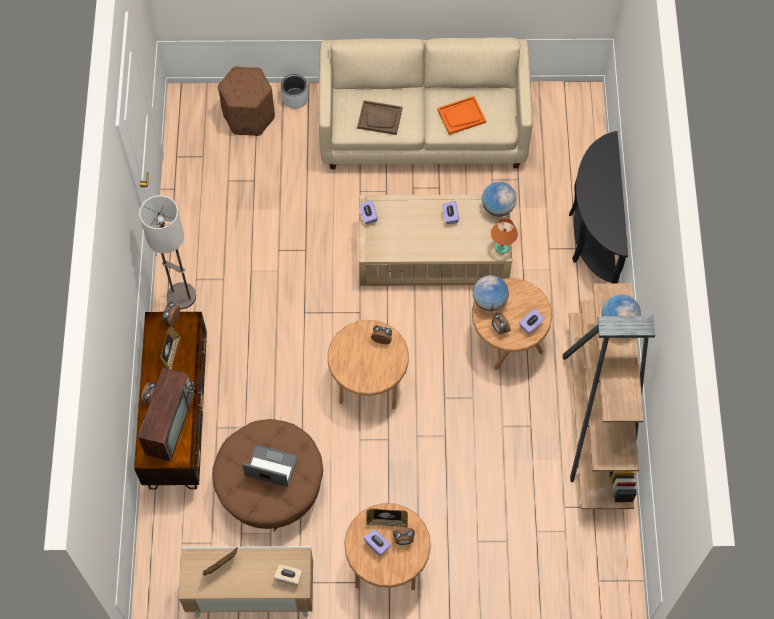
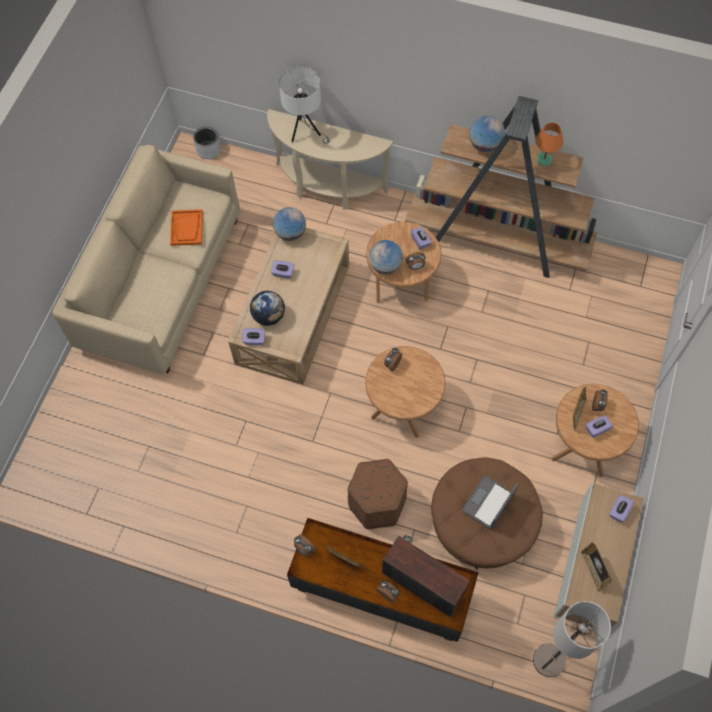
camera: 70 degrees left, 0 degrees up
(181, 296) = (250, 552): floor lamp -> floor lamp (549, 661)
(249, 116) = (73, 430): brown ottoman -> brown ottoman (377, 503)
(288, 577) = (619, 511): beige tissue box -> purple tissue box
(295, 98) = (73, 381): grey planter -> grey planter (208, 150)
(380, 118) = (157, 295): brown tray -> none
(398, 219) = (269, 316): none -> globe
(502, 247) = (332, 242): orange table lamp -> orange table lamp (544, 159)
(591, 236) = (327, 188): black console table -> beige console table
(602, 174) = (305, 133): none -> white table lamp

